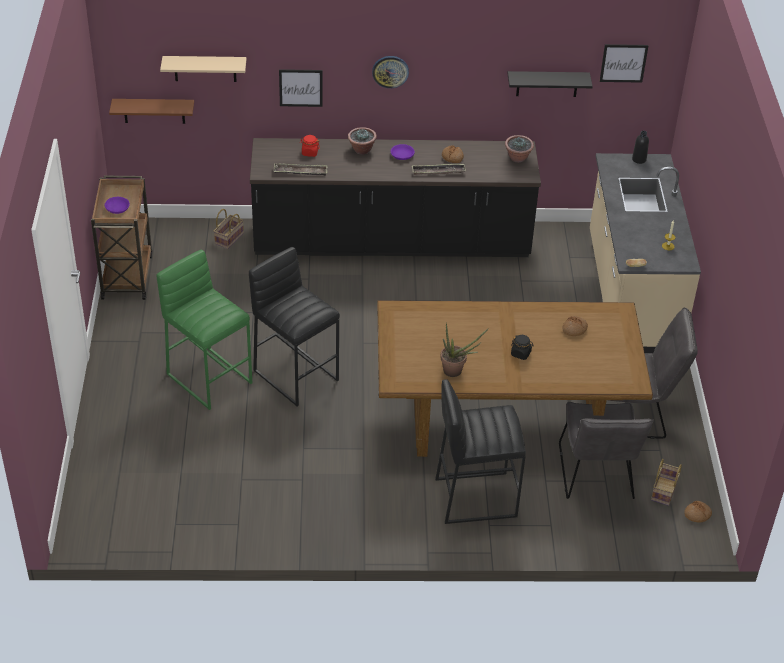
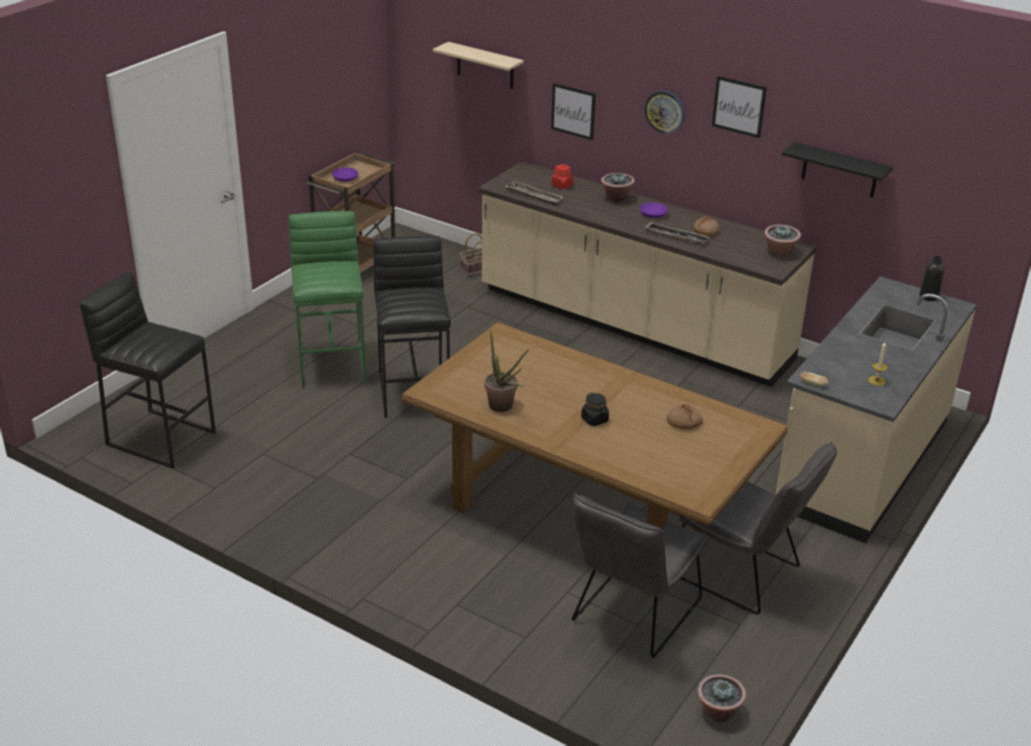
camera: 35 degrees right, 10 degrees down
(154, 111) = (437, 106): brown shelf -> none
(392, 244) = (632, 326): black counter -> beige counter
(474, 497) = (471, 571): black stool -> black stool (161, 437)
(623, 63) = (936, 163): picture -> picture (739, 106)
(664, 492) = (700, 669): basket -> none
(697, 514) = (718, 712): bread -> potted plant

